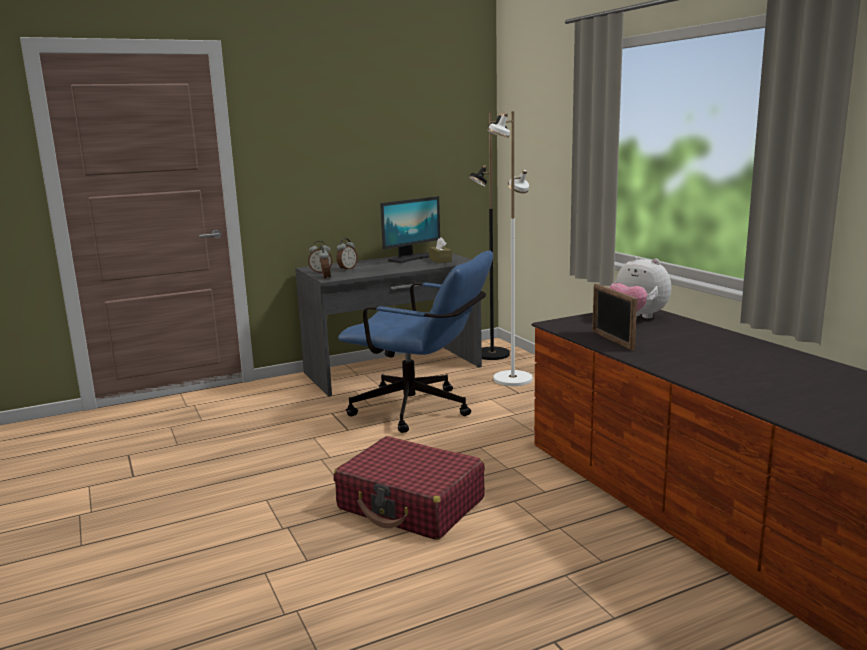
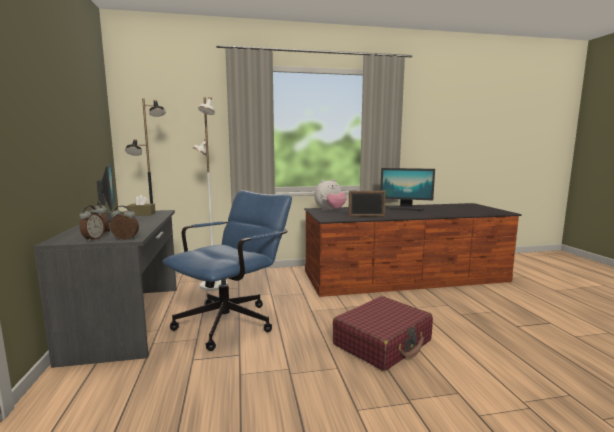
camera: 75 degrees left, 5 degrees down
(758, 360) = (405, 209): none -> monitor

